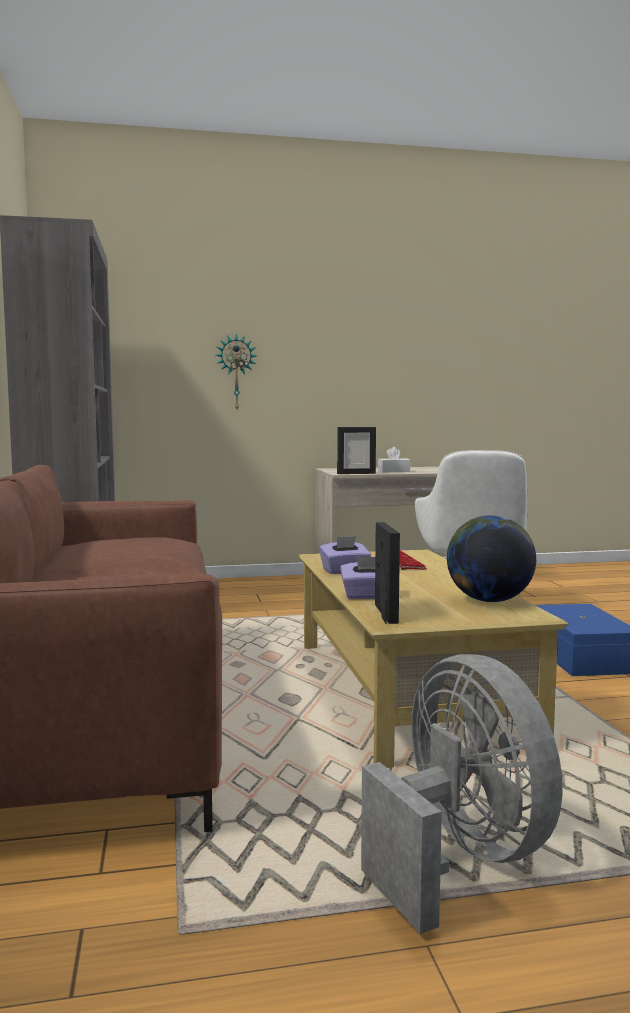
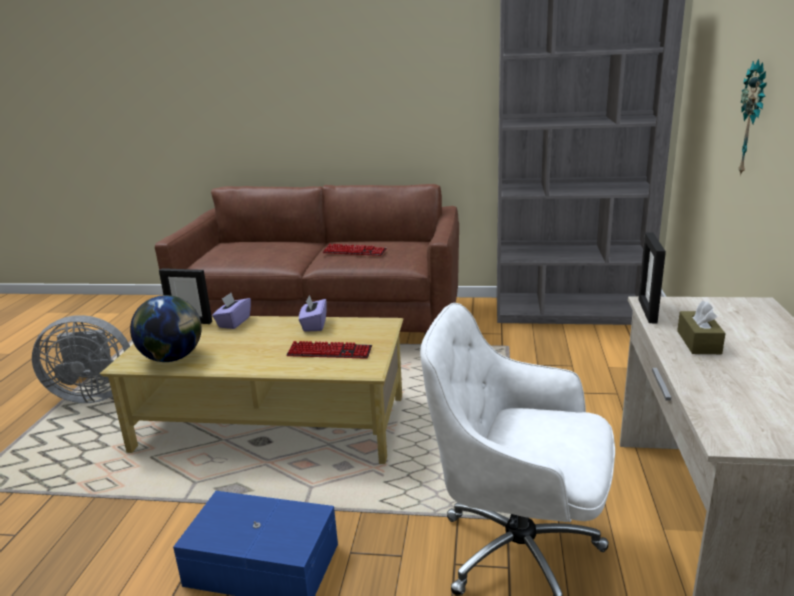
camera: 110 degrees right, 15 degrees up
(141, 548) = (354, 252): none -> keyboard
(394, 471) = (698, 342): white tissue box -> brown tissue box

